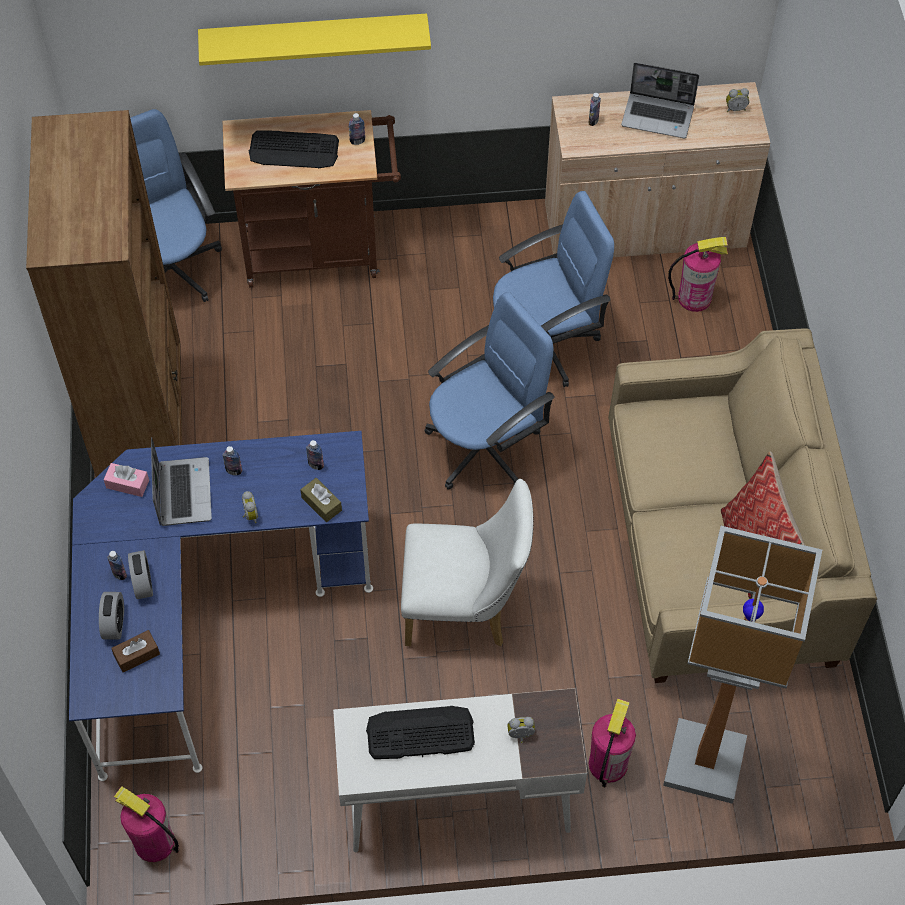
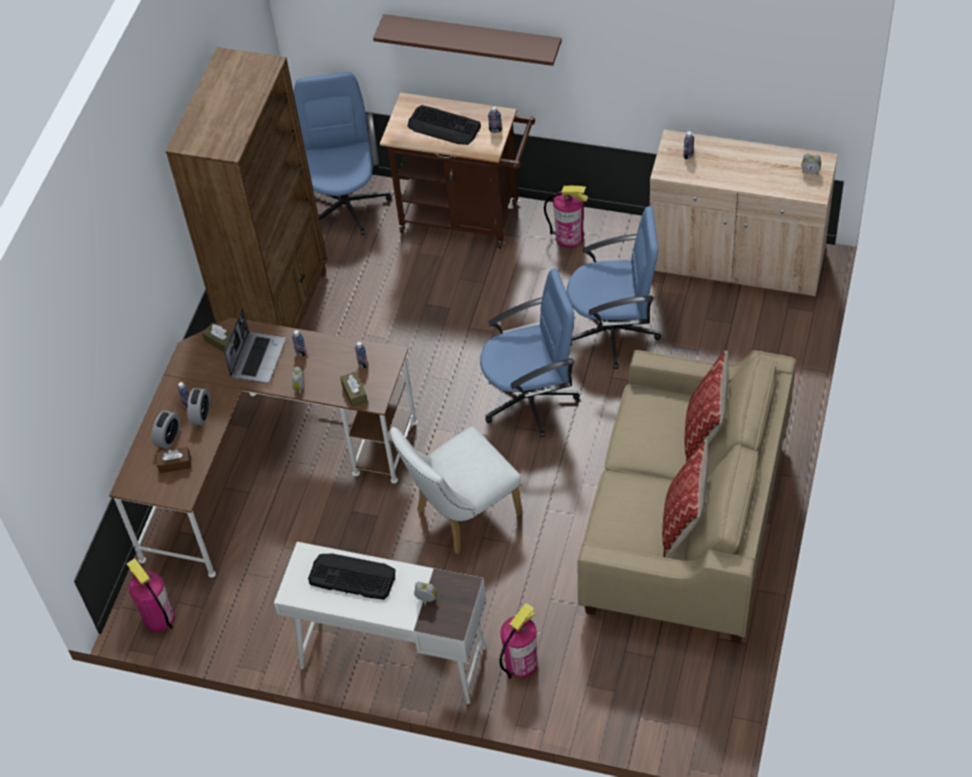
camera: 25 degrees right, 5 degrees down
(127, 484) = (220, 342): pink tissue box -> brown tissue box
(206, 613) = (265, 464): blue desk -> brown desk
(314, 38) = (472, 40): yellow shelf -> brown shelf
(465, 608) = (461, 515): white chair -> white chair turned 120 degrees clockwise
(658, 116) = (743, 163): laptop -> none
(694, 297) = (753, 326): fire extinguisher -> fire extinguisher (569, 237)
(705, 764) = (599, 686): floor lamp -> none
(729, 441) = (704, 434): none -> pillow

